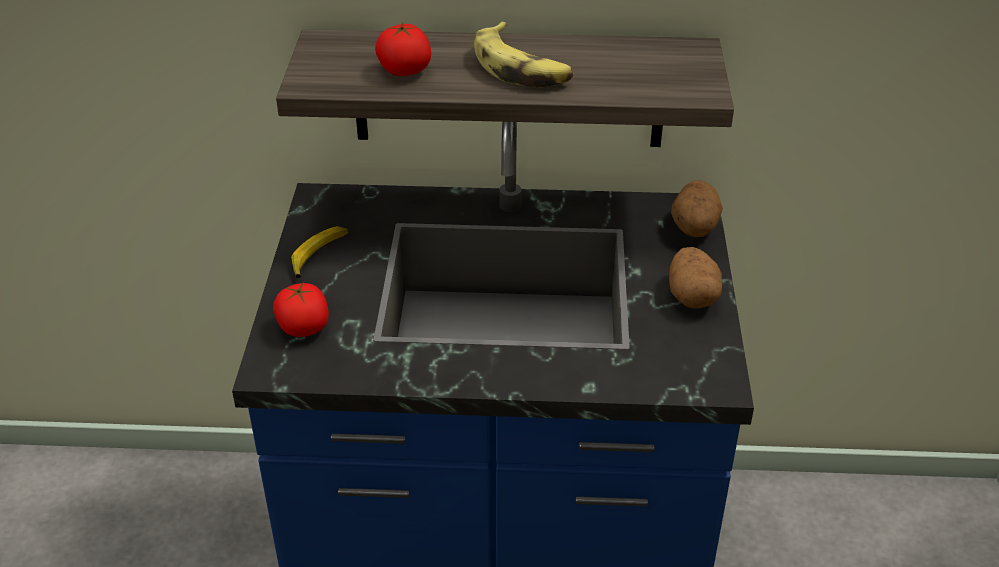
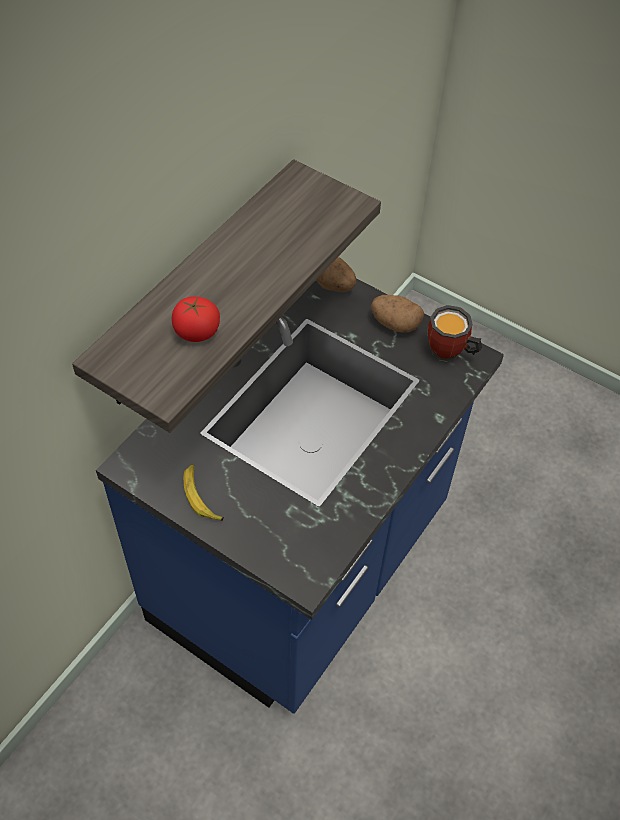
camera: 60 degrees left, 15 degrees up
(304, 328) = (277, 541): tomato -> none
(521, 68) = (248, 270): banana -> none
(697, 358) = (449, 354): none -> mug

